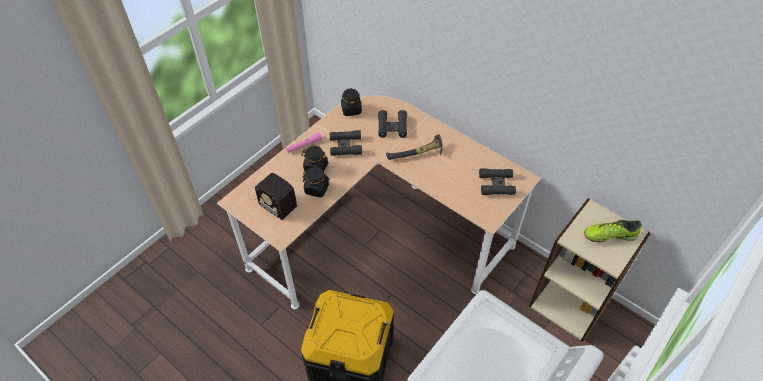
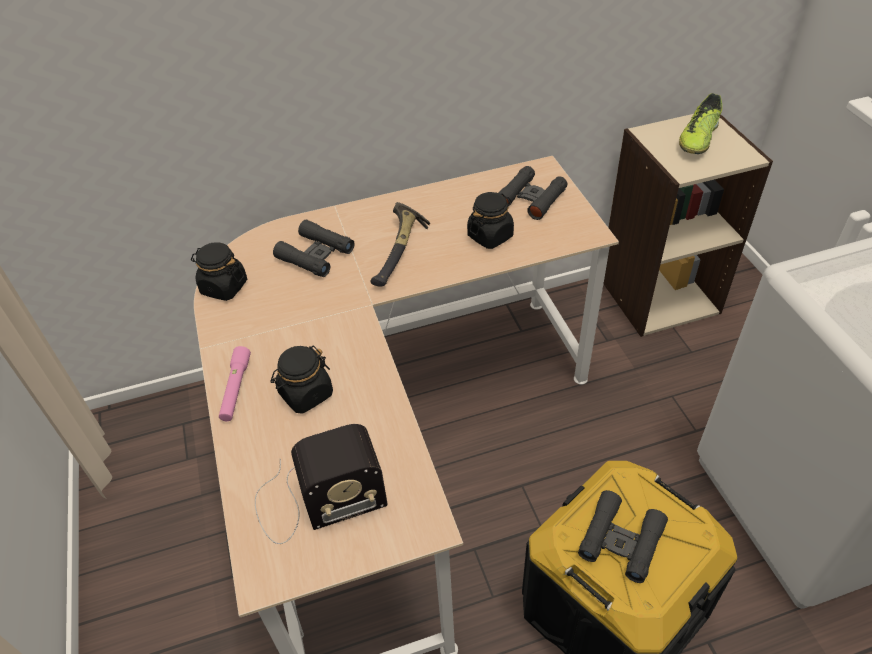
camera: 55 degrees left, 5 degrees down
(317, 189) = (358, 414): black jar -> black jar (490, 236)
(346, 146) = (297, 329): black binoculars -> black binoculars (621, 540)

